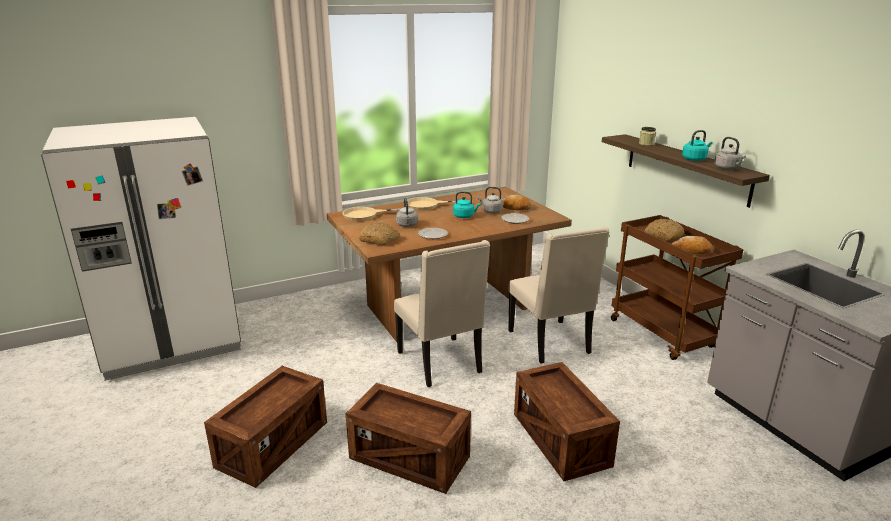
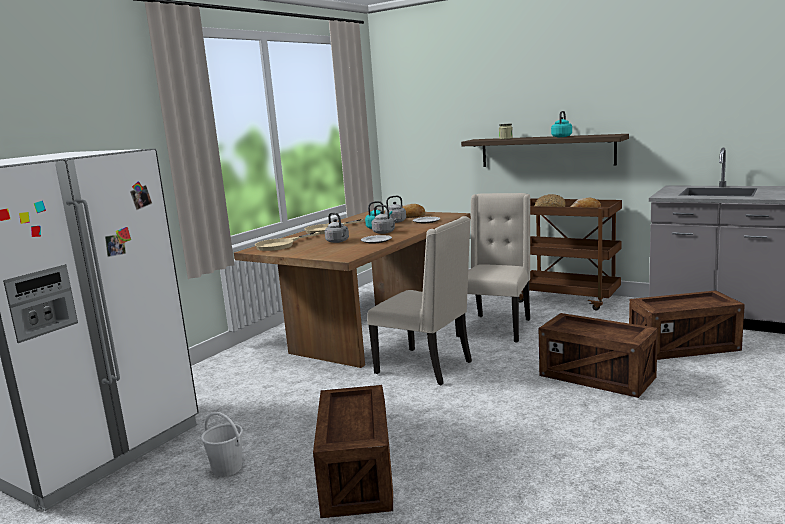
camera: 30 degrees left, 10 degrees down
(216, 396) = (227, 468): none -> white bucket
(379, 240) = (333, 253): bread -> none
(410, 458) = (502, 432): crate -> crate (683, 347)
(551, 343) = (496, 327): beige chair -> beige chair turned 105 degrees counterclockwise
(728, 168) = (596, 135): grey kettle -> grey kettle (385, 232)

